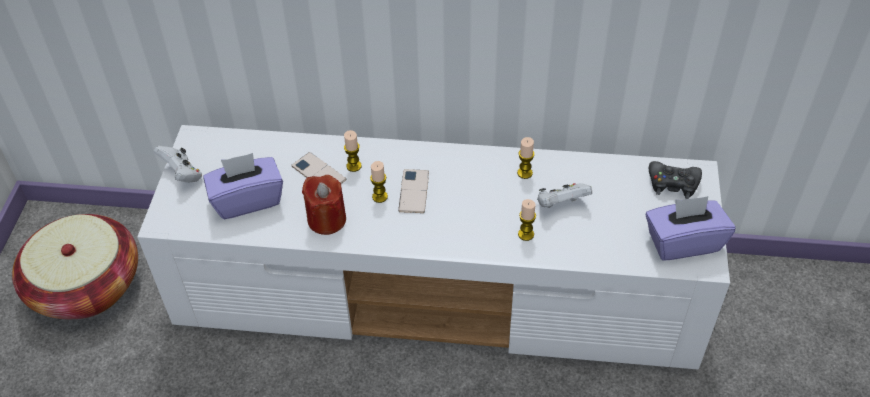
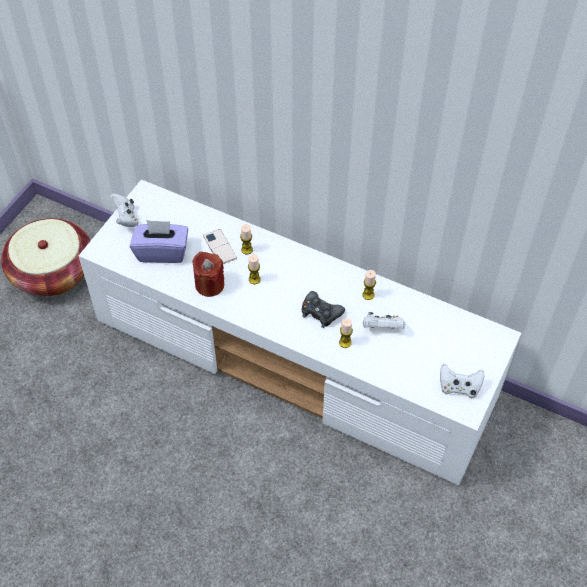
camera: 20 degrees right, 5 degrees up
(413, 191) = (280, 283): phone -> none
(673, 184) = (476, 340): black game controller -> black game controller (320, 312)
(683, 242) = (459, 387): purple tissue box -> white game controller

